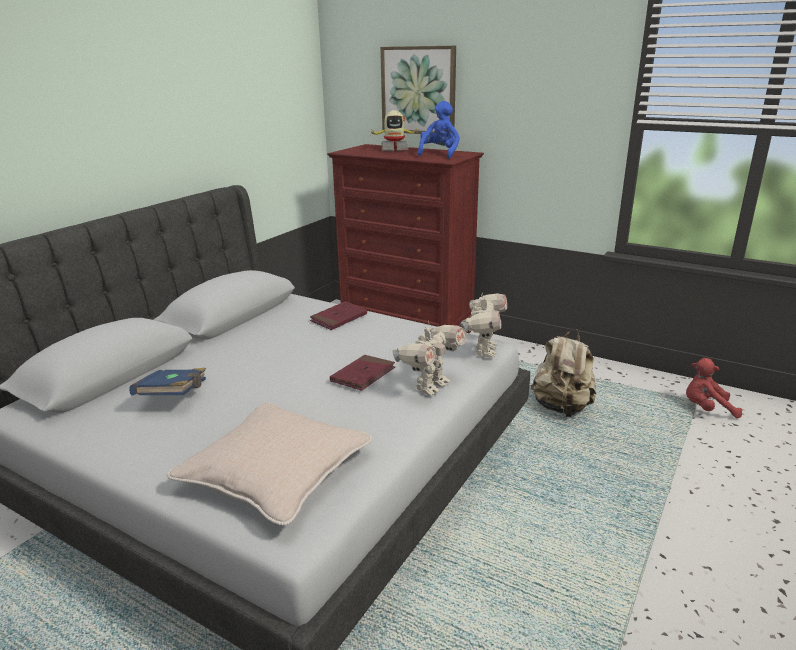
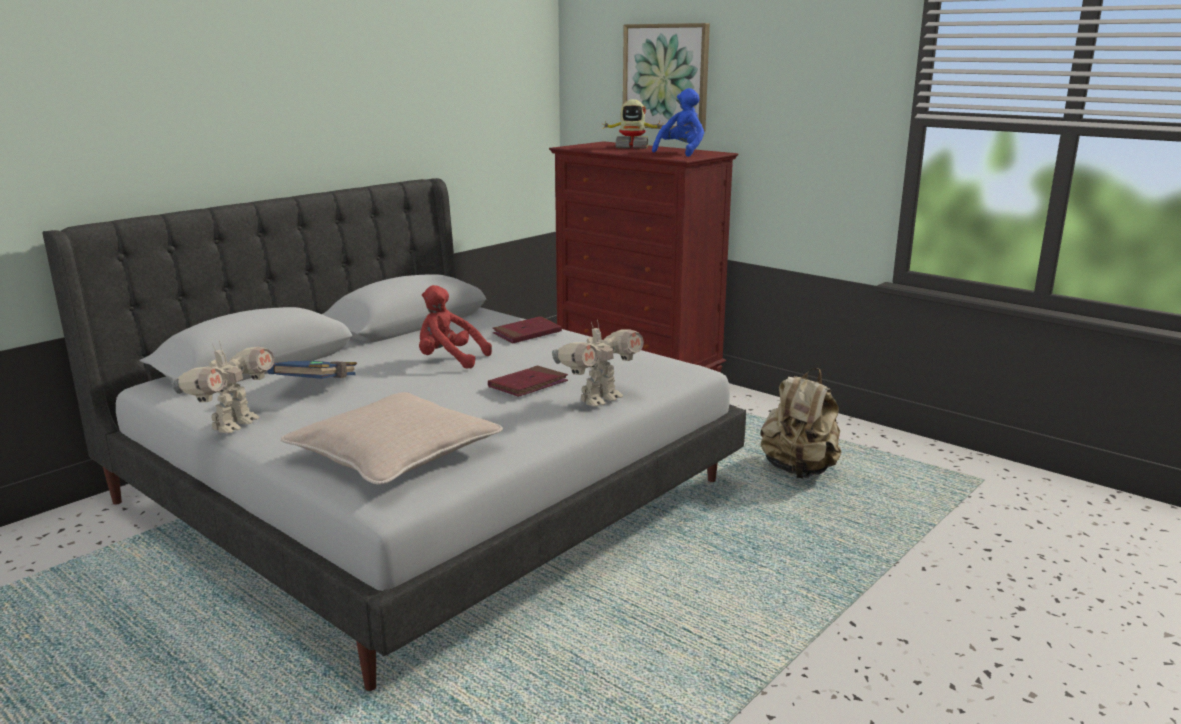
camera: 10 degrees right, 5 degrees down
(483, 351) = (680, 374): toy robot -> toy robot (232, 425)
(706, 409) = (993, 489): red plush toy -> red plush toy (449, 360)

